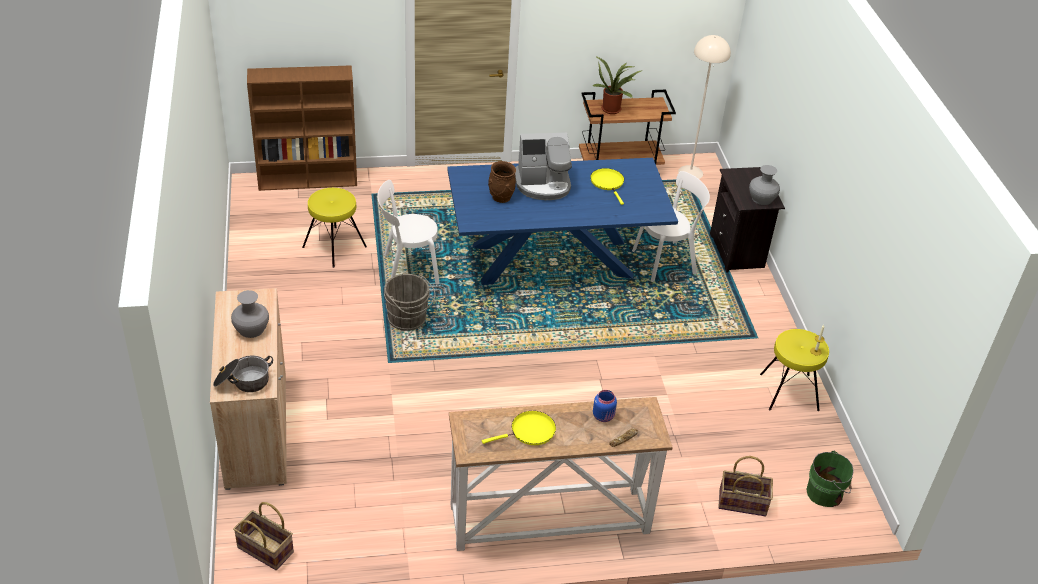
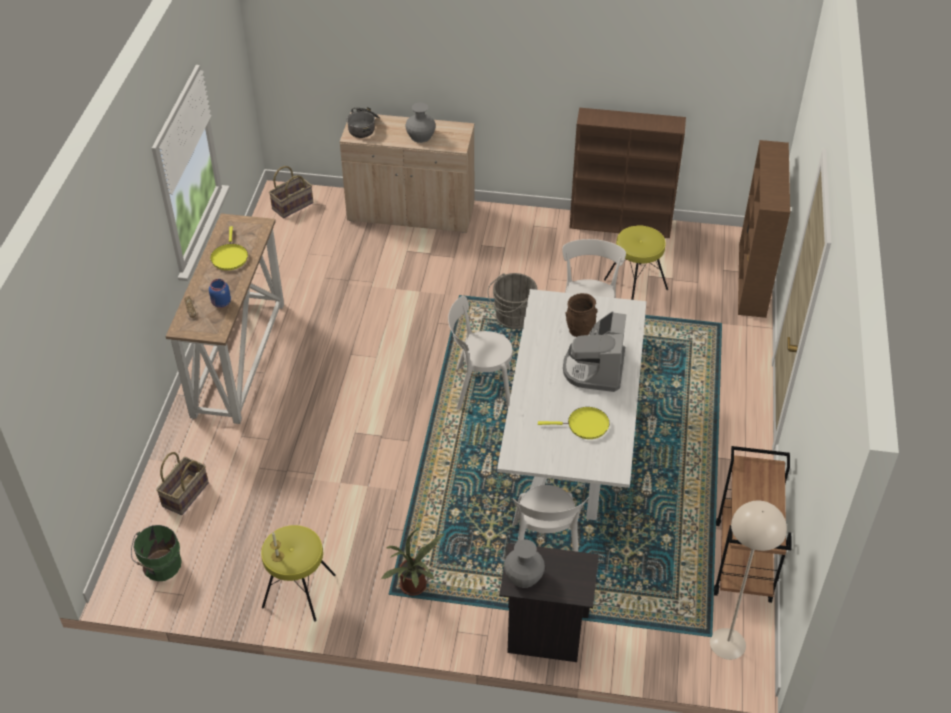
camera: 110 degrees right, 5 degrees up
(244, 265) = (621, 224): none -> brown bookcase
(511, 326) = (479, 388): none -> white chair
(553, 261) = (572, 446): blue dining table -> white dining table
(612, 108) = (759, 485): potted plant -> potted plant (414, 588)

